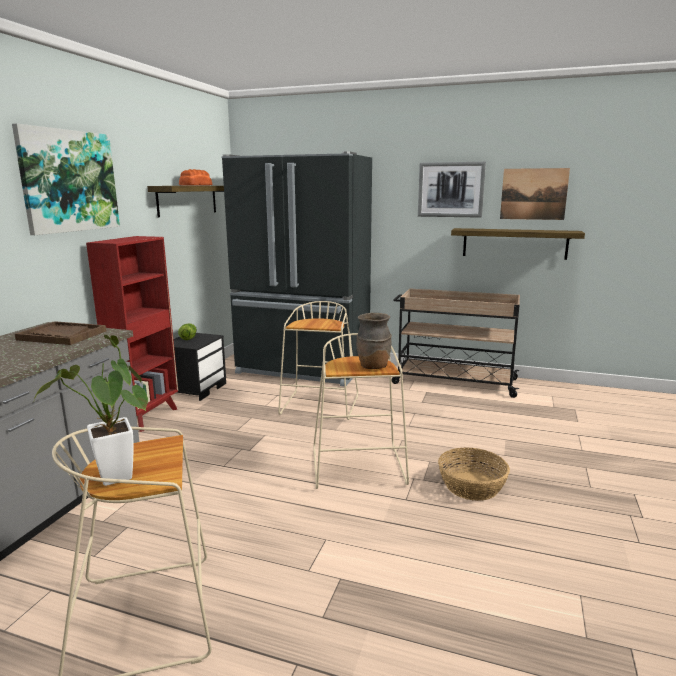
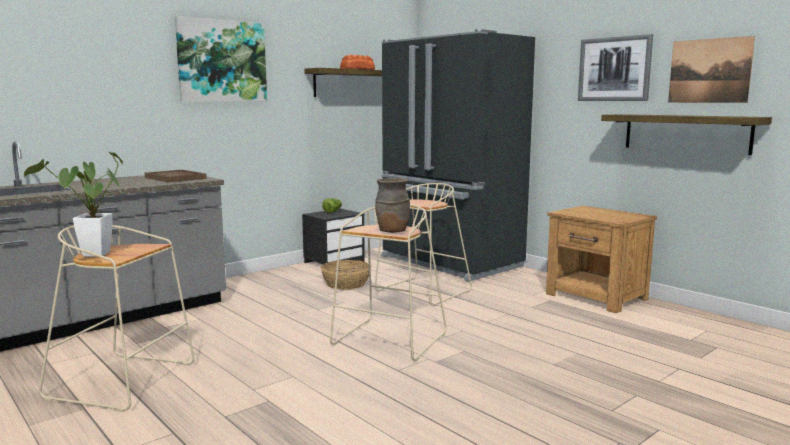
camera: 30 degrees right, 5 degrees down
(148, 417) = (273, 274): red bookcase -> none
(453, 381) = (596, 297): beige cart -> brown nightstand
(472, 486) = (477, 377): basket -> basket (346, 284)

